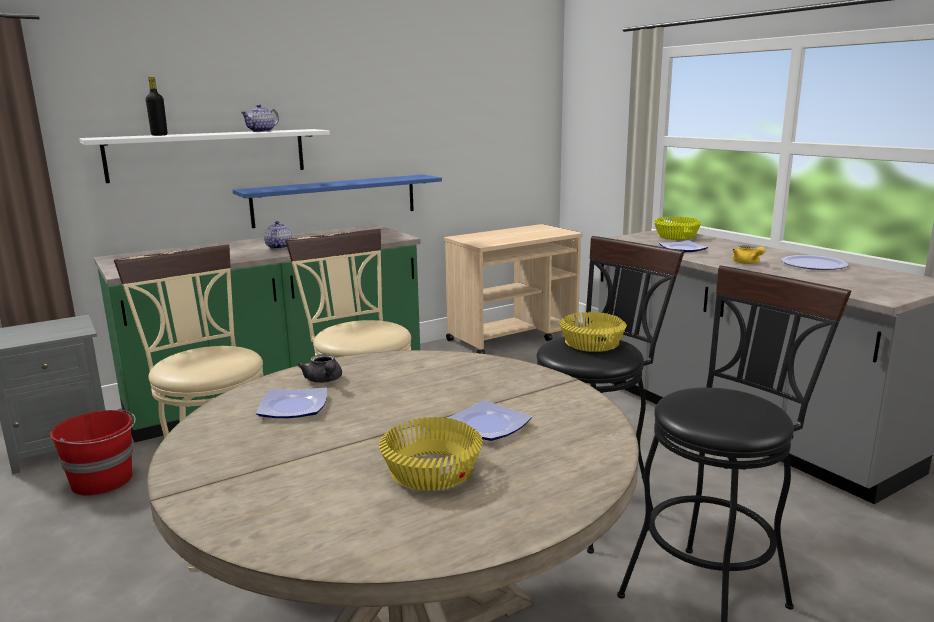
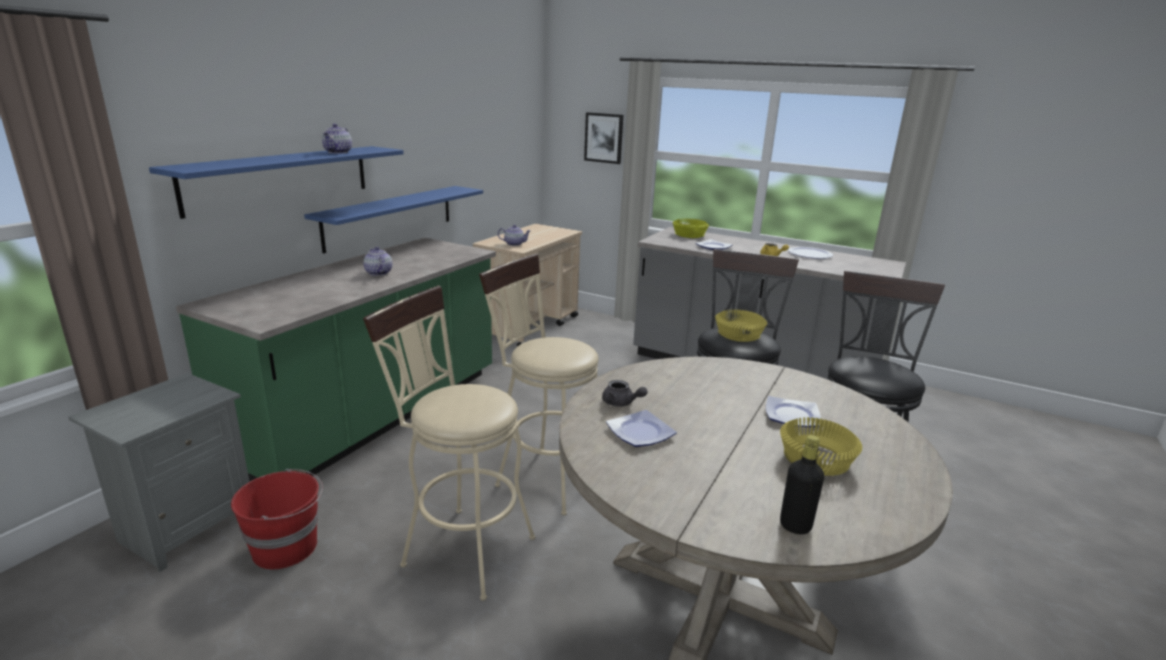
camera: 30 degrees left, 5 degrees up
(159, 135) = (244, 161): black bottle -> black bottle (795, 526)
(208, 154) = (281, 178): white shelf -> blue shelf
(484, 240) = (514, 244): none -> teapot
(614, 124) = (604, 138): none -> picture

